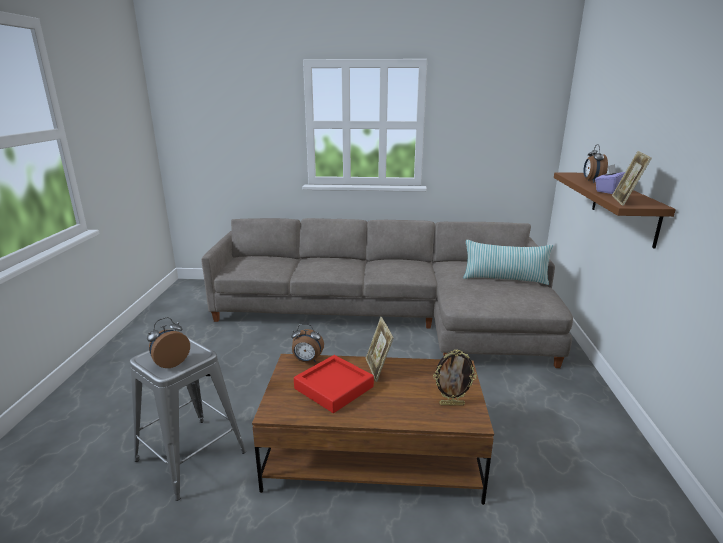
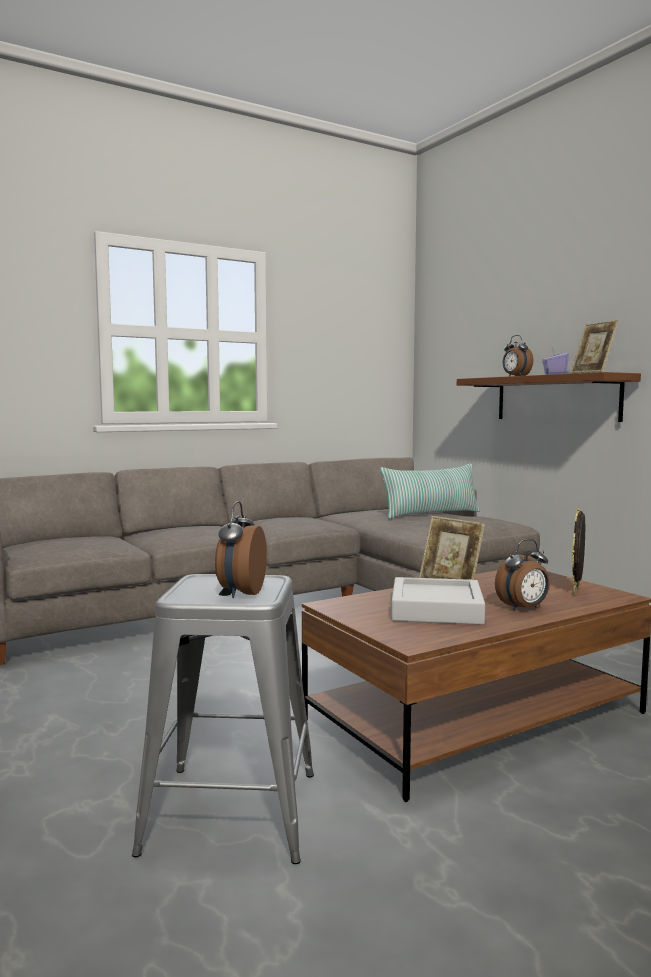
camera: 35 degrees left, 15 degrees down
(307, 361) = (352, 600): alarm clock -> alarm clock (523, 608)
(334, 387) = (436, 610): red tray -> grey tray
(452, 404) = (576, 592): picture frame -> picture frame turned 150 degrees clockwise

